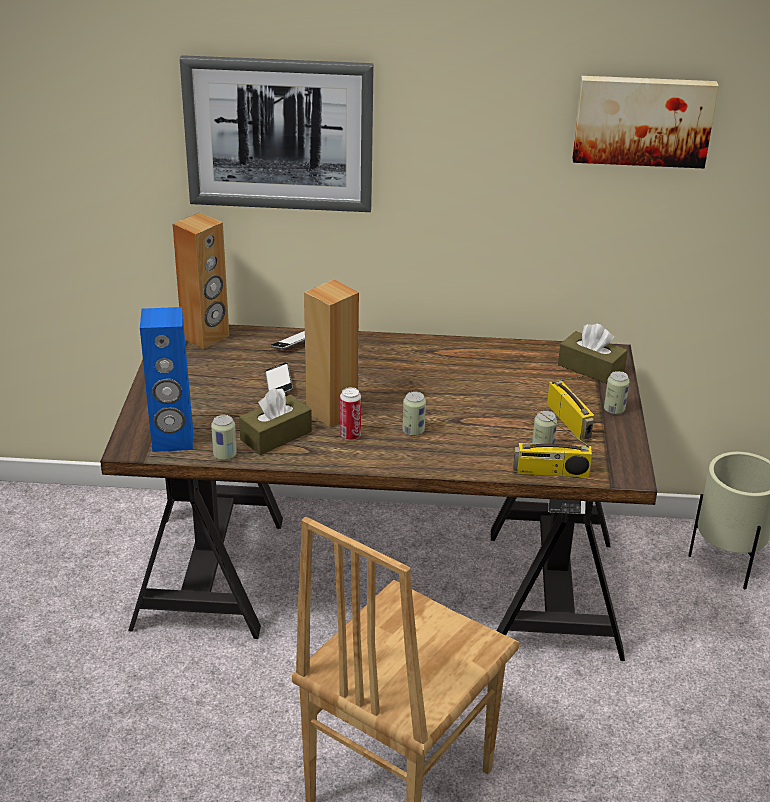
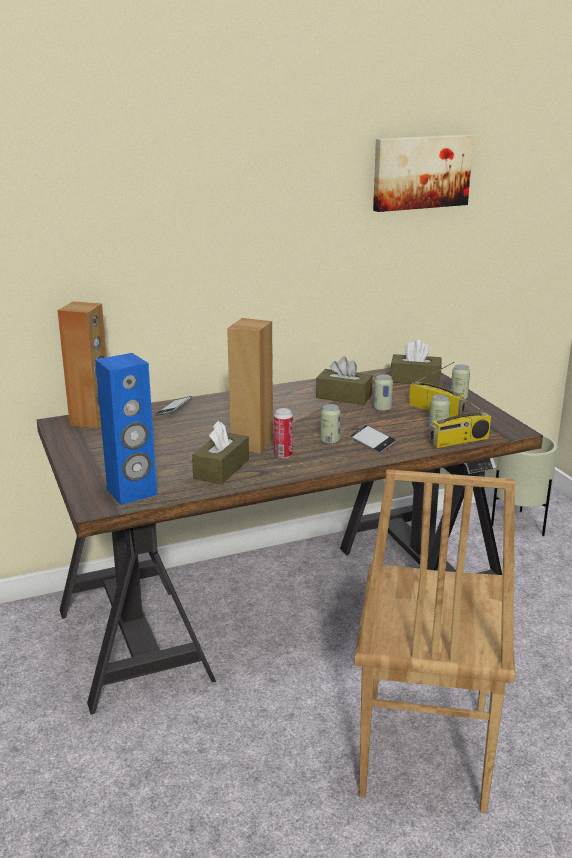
camera: 25 degrees left, 10 degrees down
(225, 455) = (190, 491): can -> can (382, 409)
(278, 384) = (188, 436): phone -> phone (372, 443)
(279, 134) = (138, 218): picture -> none
(485, 372) = (344, 396): none -> brown tissue box

